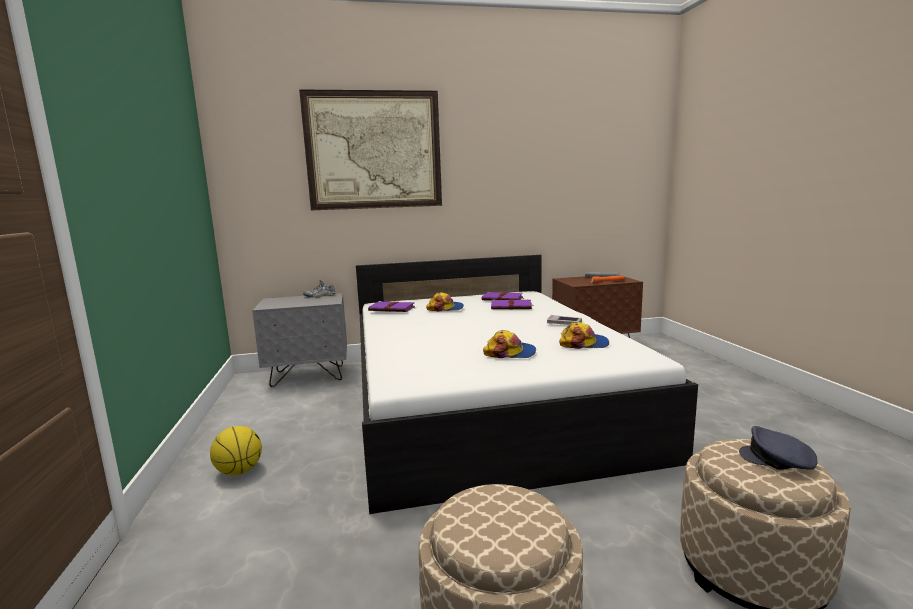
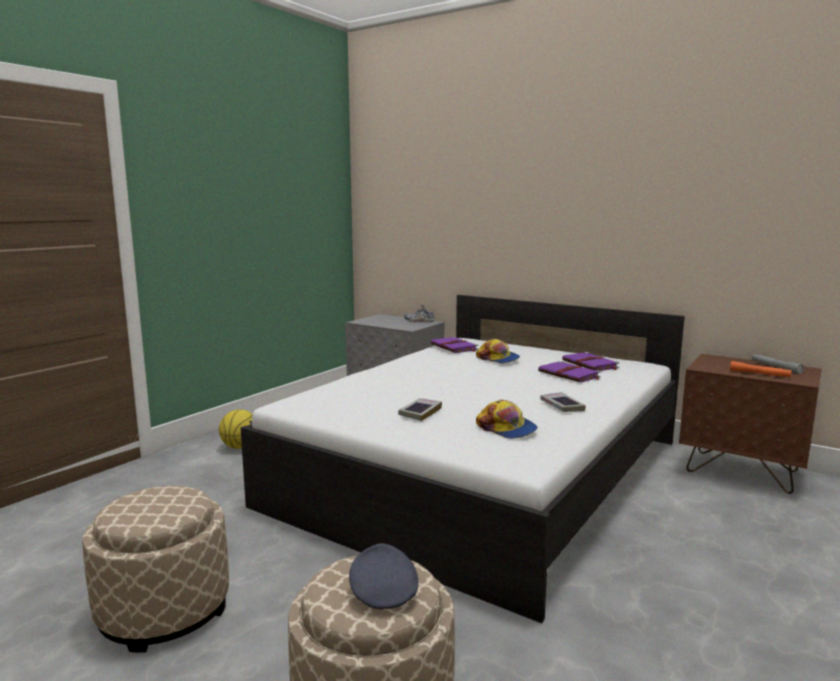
camera: 45 degrees right, 0 degrees up
(374, 150) = (487, 170): picture -> none
(510, 353) = (420, 412): cap -> book

